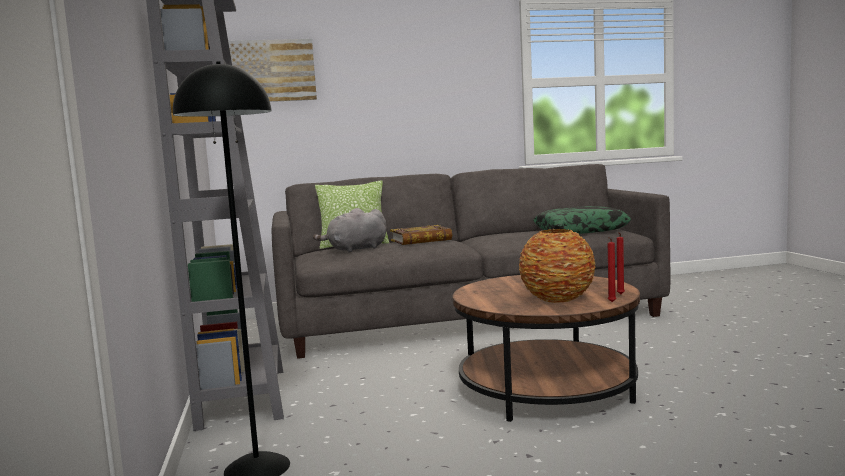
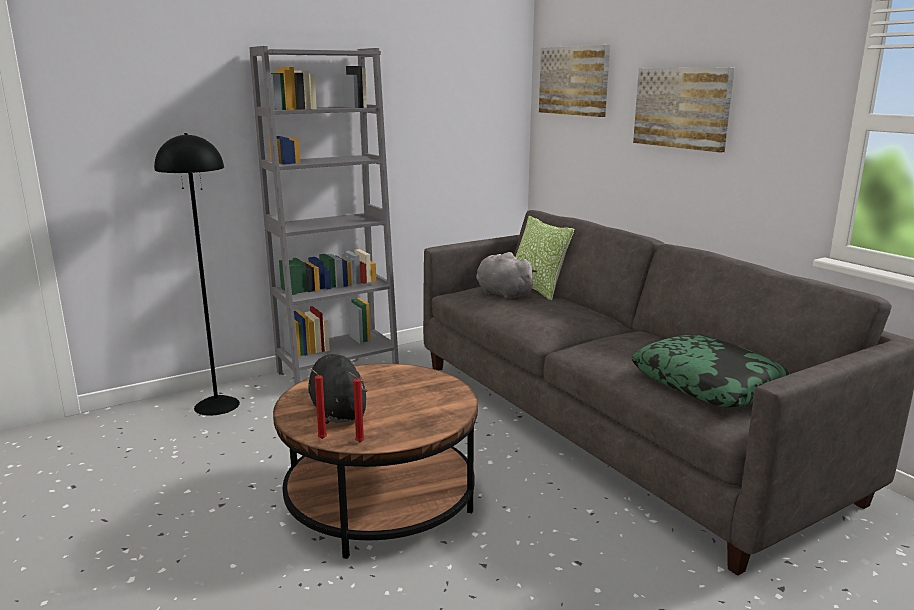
camera: 70 degrees right, 10 degrees up
(398, 85) = (682, 108): none -> picture
(421, 240) = (552, 309): book -> none
(557, 299) = (338, 411): vase -> black plush toy

